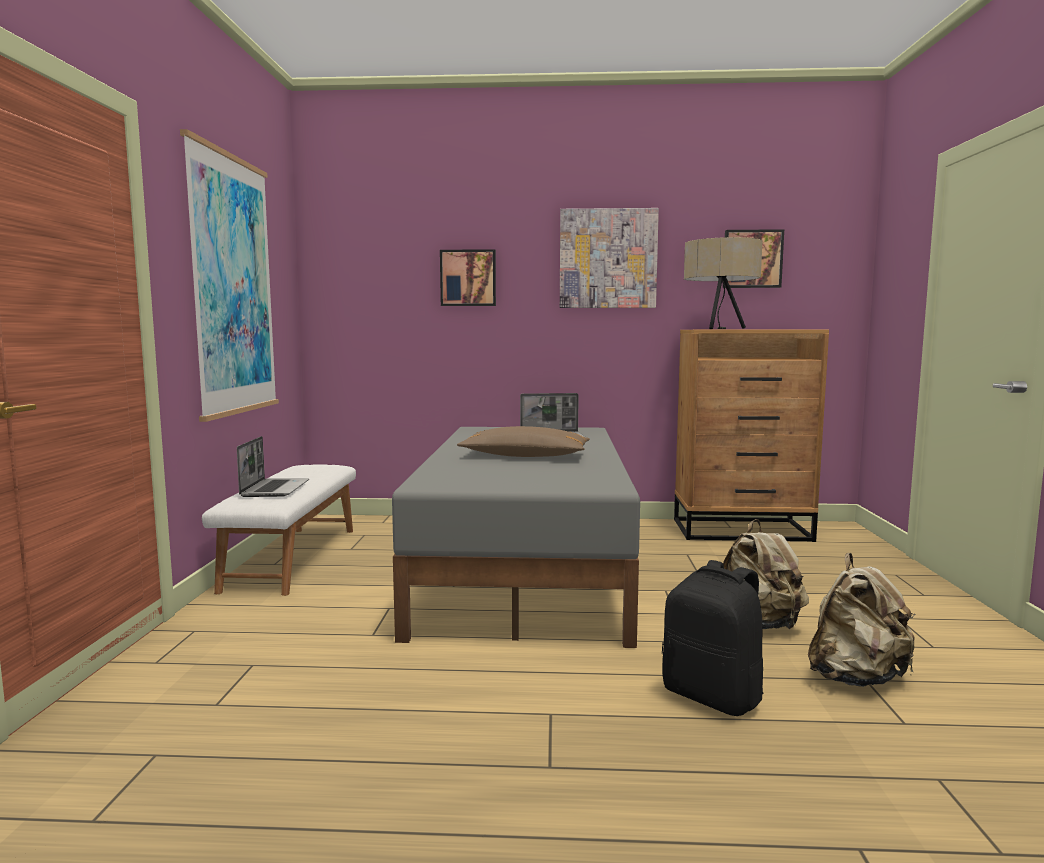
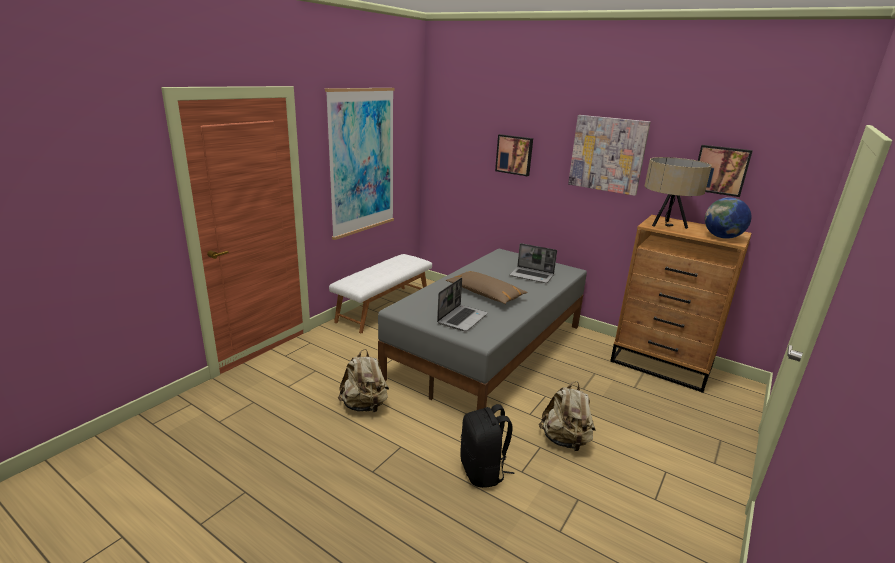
camera: 30 degrees right, 15 degrees up
(274, 489) = (370, 275): laptop -> laptop (462, 318)
(791, 329) = (722, 237): none -> globe
(856, 678) = (573, 495): beige backpack -> beige backpack (364, 406)

